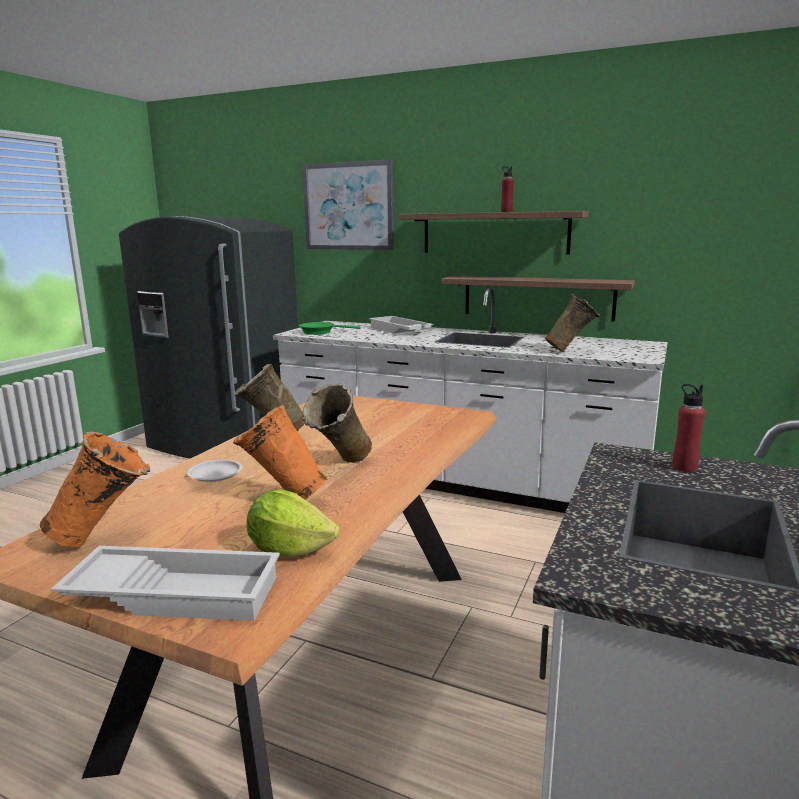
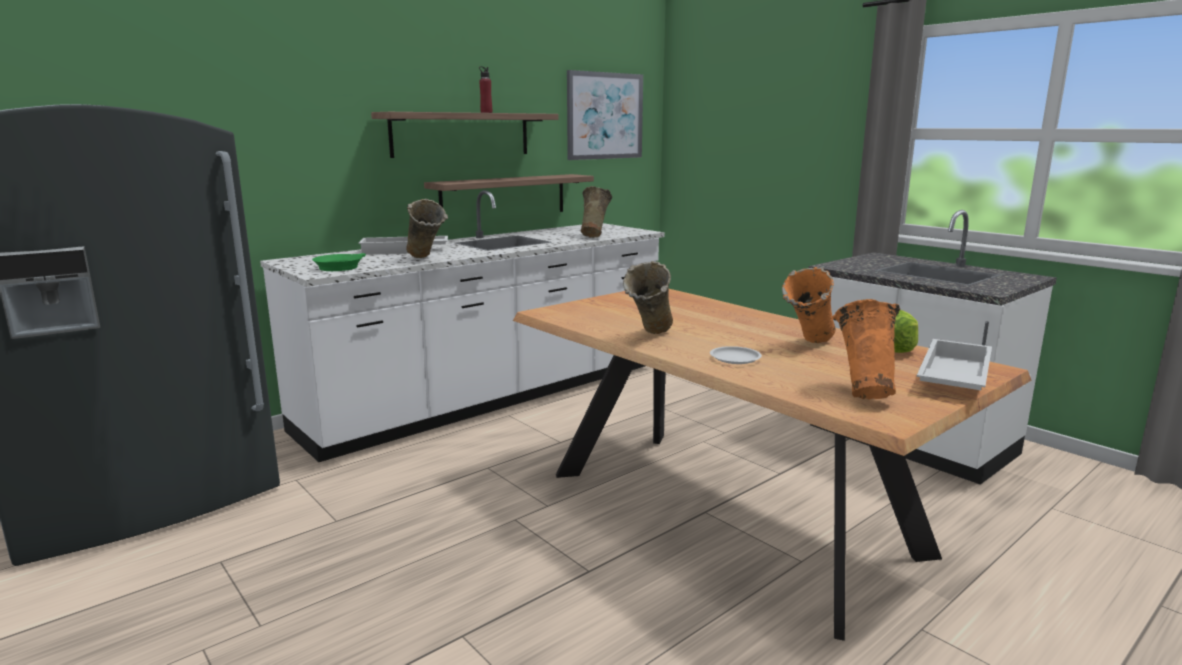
camera: 65 degrees left, 0 degrees up
(340, 467) = (749, 328): beige vase -> beige vase (426, 259)
(348, 206) = (280, 99): picture -> picture (605, 116)
(684, 467) = (860, 262): red bottle -> none

